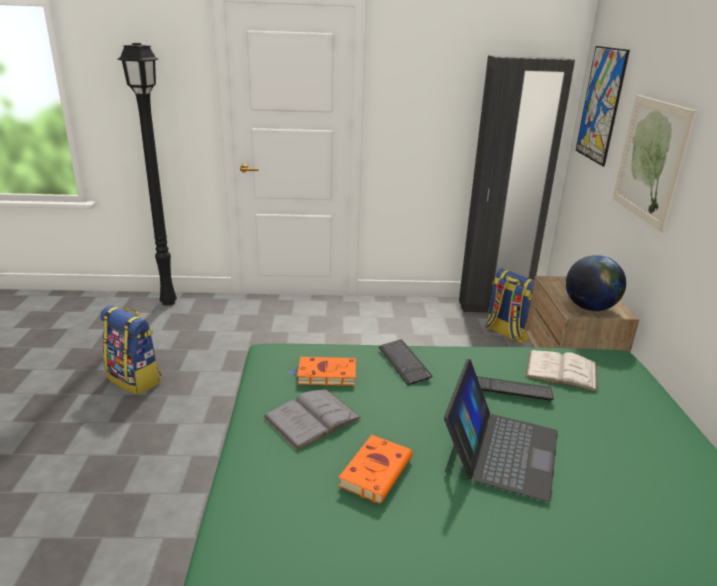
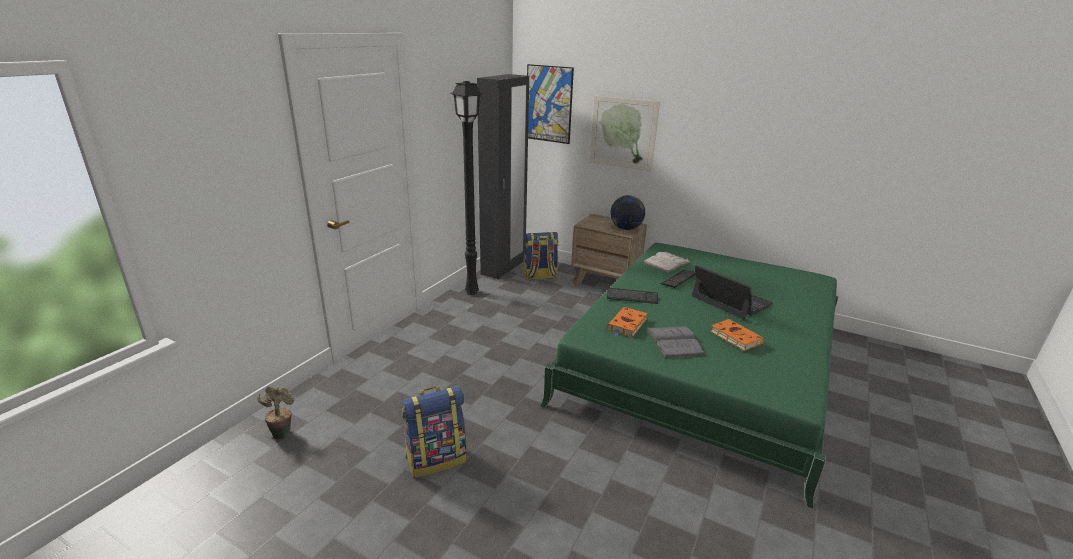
camera: 60 degrees left, 0 degrees up
(136, 308) = (282, 432): none -> potted plant
(170, 302) = (299, 405): black floor lamp -> black floor lamp (472, 292)

